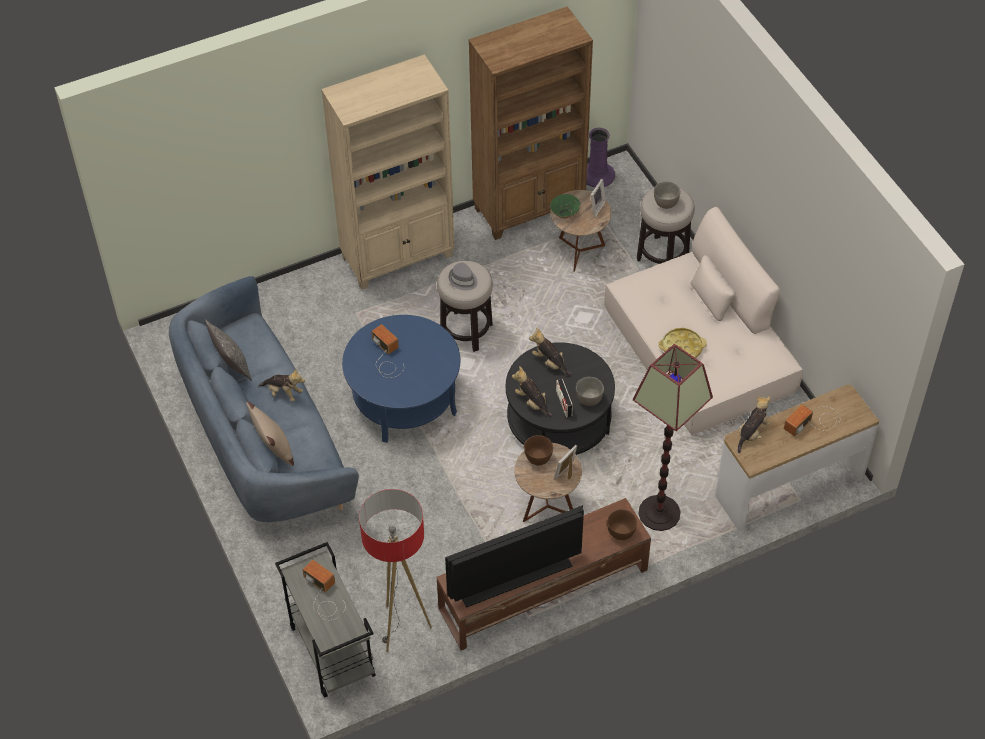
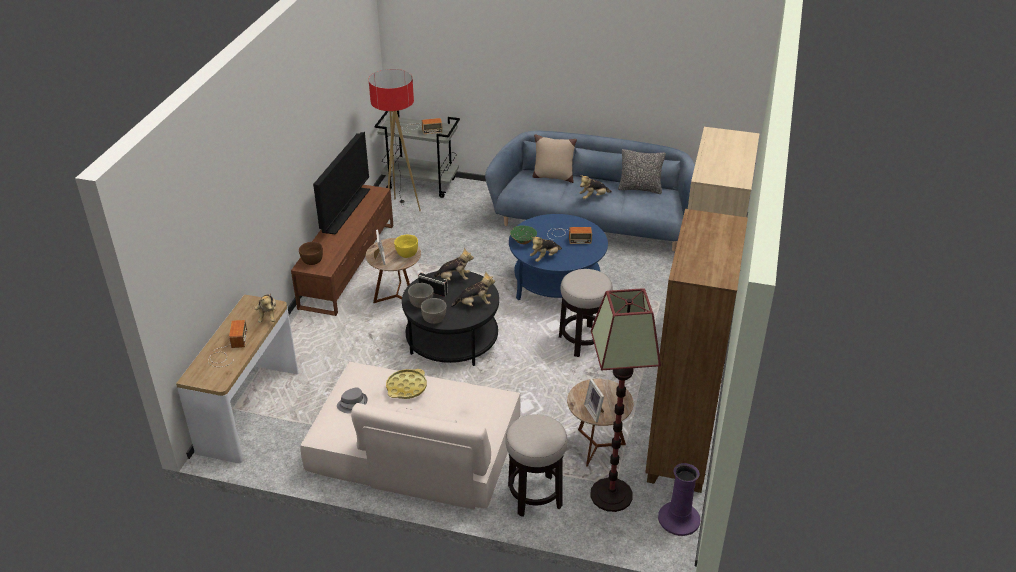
camera: 130 degrees right, 15 degrees down
(438, 352) = (545, 257): none -> plush toy
(463, 280) = (585, 279): grey hat -> grey hat (352, 404)
(538, 458) = (406, 254): brown bowl -> yellow bowl
(565, 213) = (608, 390): green bowl -> green bowl (523, 241)
(658, 513) = (324, 338): floor lamp -> floor lamp (611, 495)
(665, 202) = (537, 429): grey bowl -> grey bowl (434, 319)

